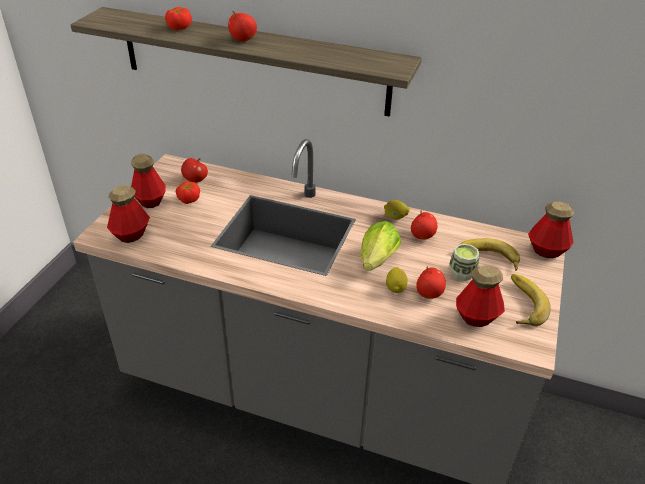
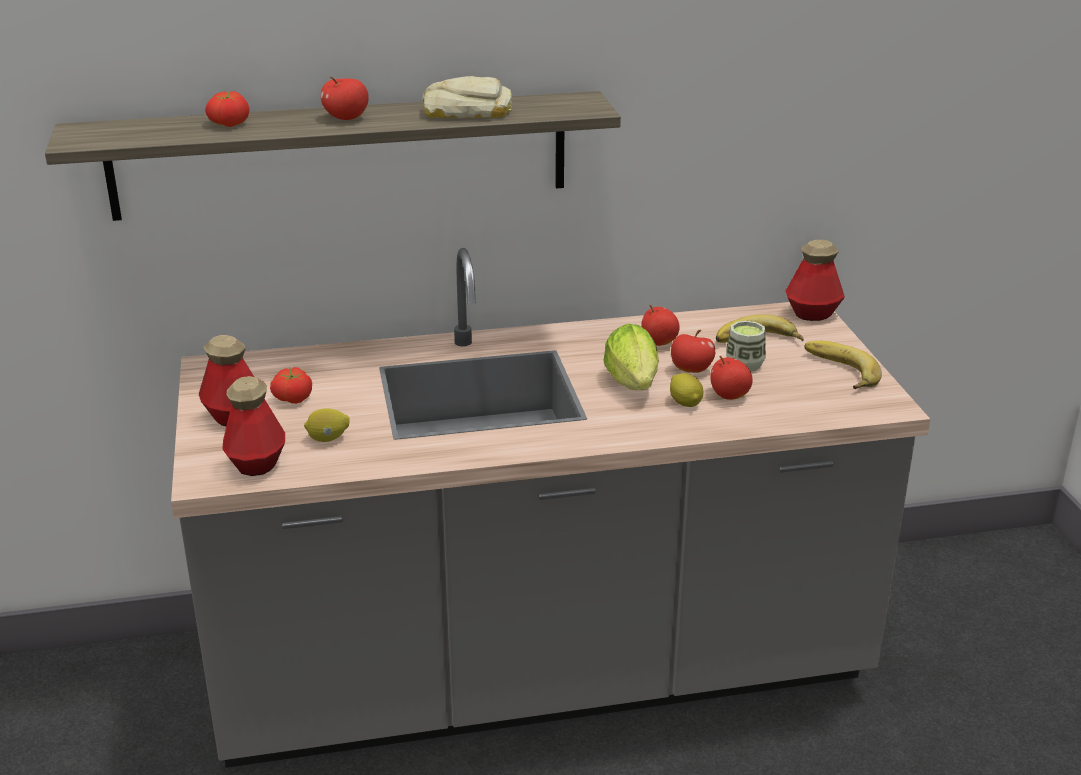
camera: 30 degrees left, 10 degrees down
(195, 180) = (274, 374): apple -> apple (691, 370)
(317, 52) = (467, 111): none -> bread
(395, 217) = (604, 334): lemon -> lemon (328, 439)
(476, 317) = (805, 400): bottle -> none

